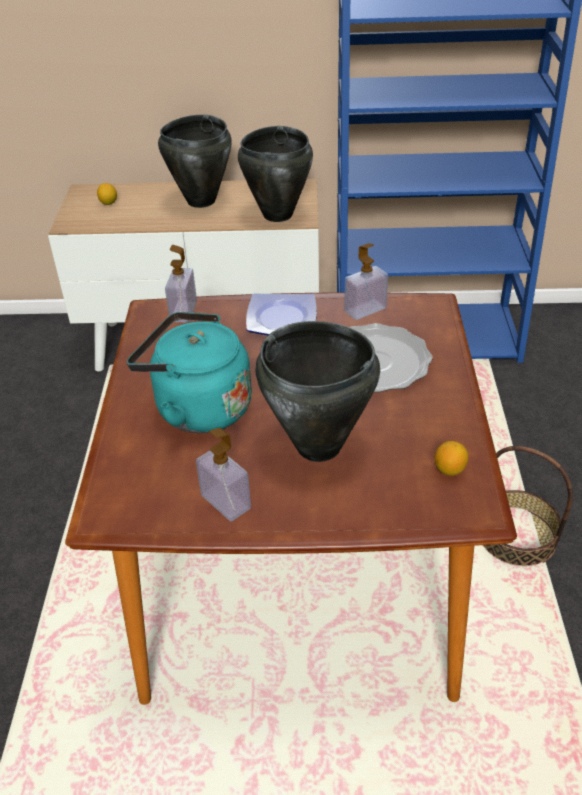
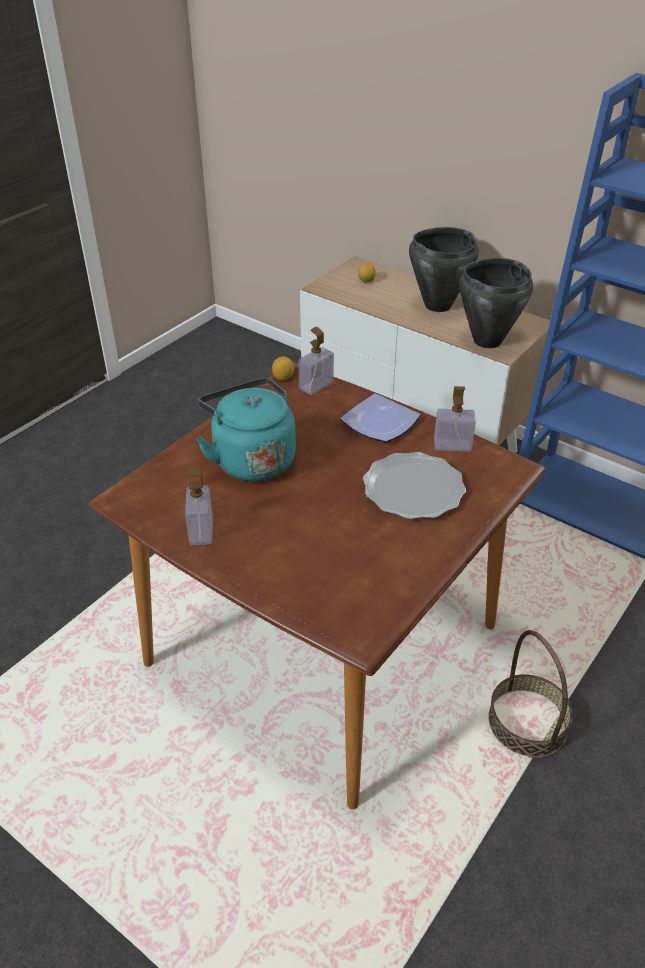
camera: 35 degrees right, 0 degrees up
(319, 447) = (301, 528): black cooking pot -> none
(449, 469) = (375, 596): lemon -> lemon (283, 378)

